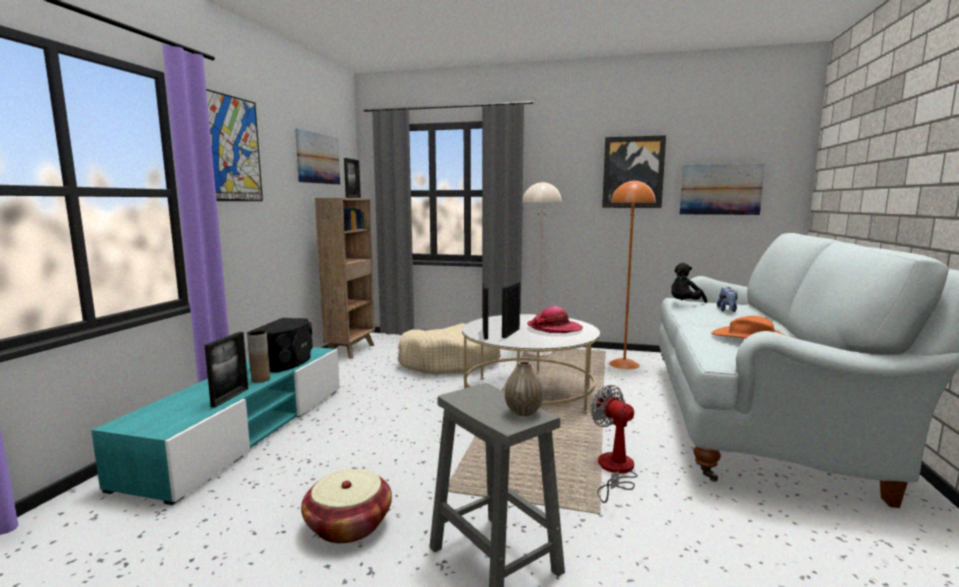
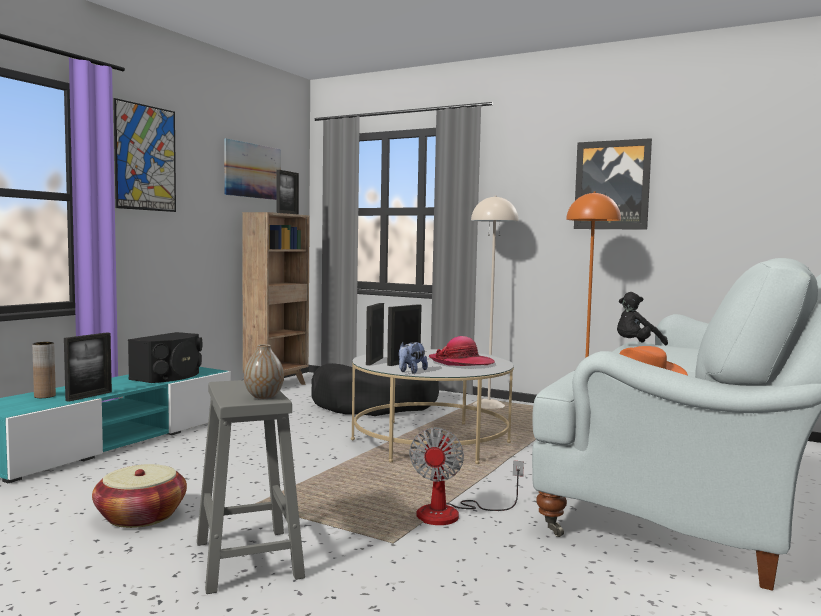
camera: 15 degrees right, 5 degrees down
(260, 379) = (130, 386): brown vase -> brown vase (44, 396)
(452, 361) = (377, 405): beige dog bed -> black dog bed
(614, 471) = (452, 514): fan -> fan turned 150 degrees counterclockwise
(720, 189) = (723, 206): picture -> none
(727, 310) = (677, 353): plush toy -> plush toy (411, 371)

